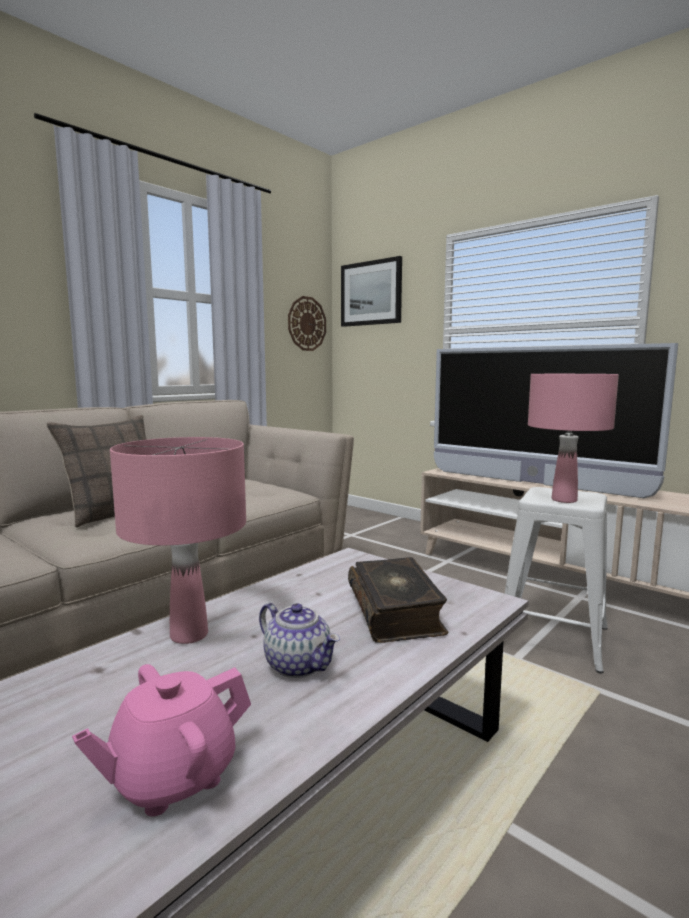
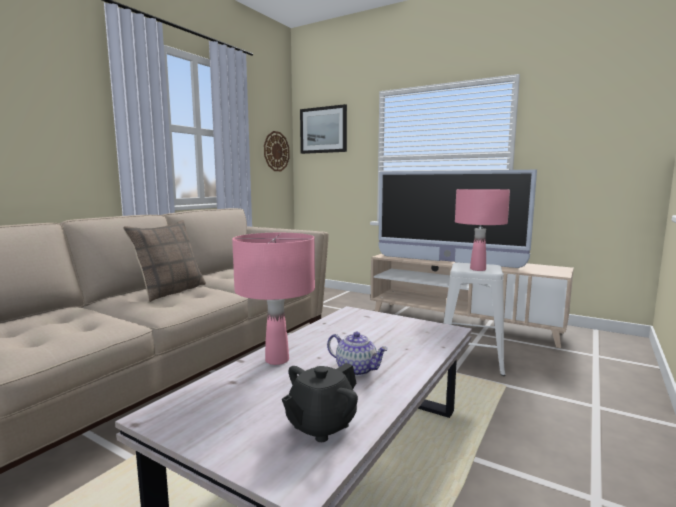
camera: 10 degrees left, 0 degrees up
(172, 777) = (320, 425): pink teapot -> black teapot
(396, 611) = (397, 339): book -> none

